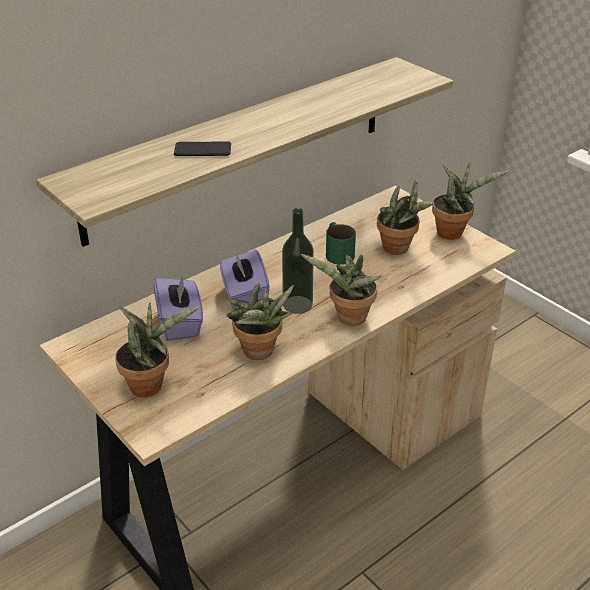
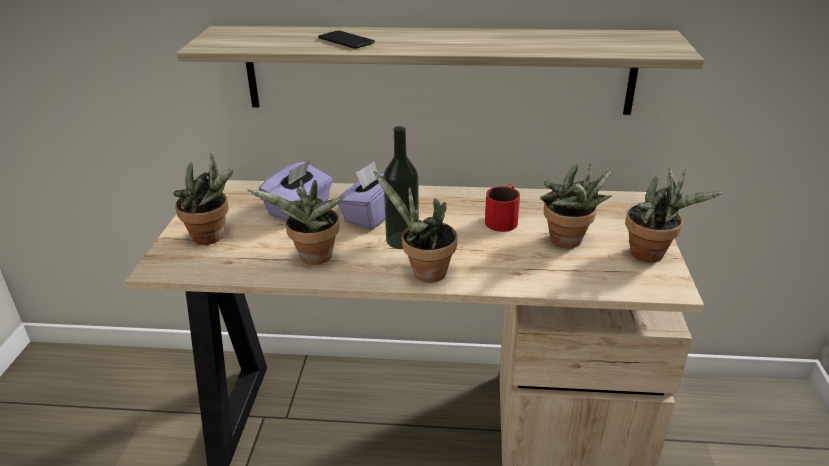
camera: 45 degrees right, 5 degrees down
(337, 252) = (504, 218): green mug -> red mug

